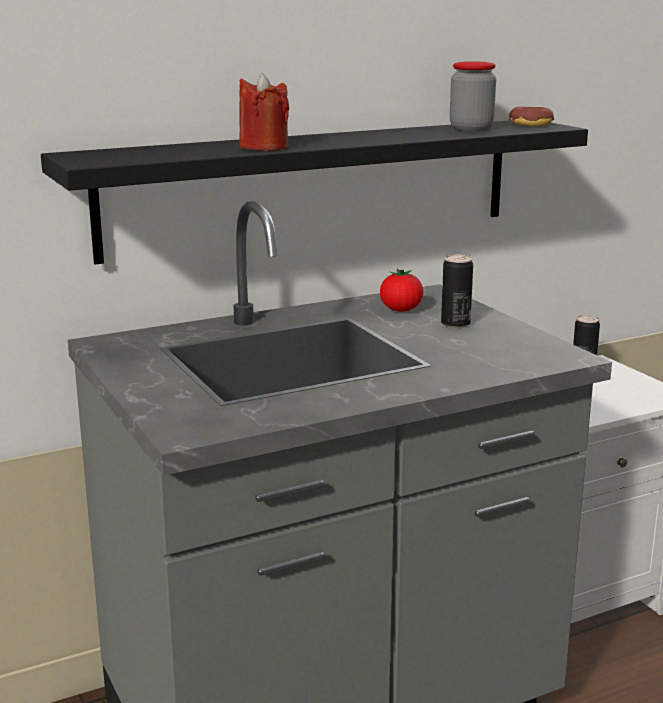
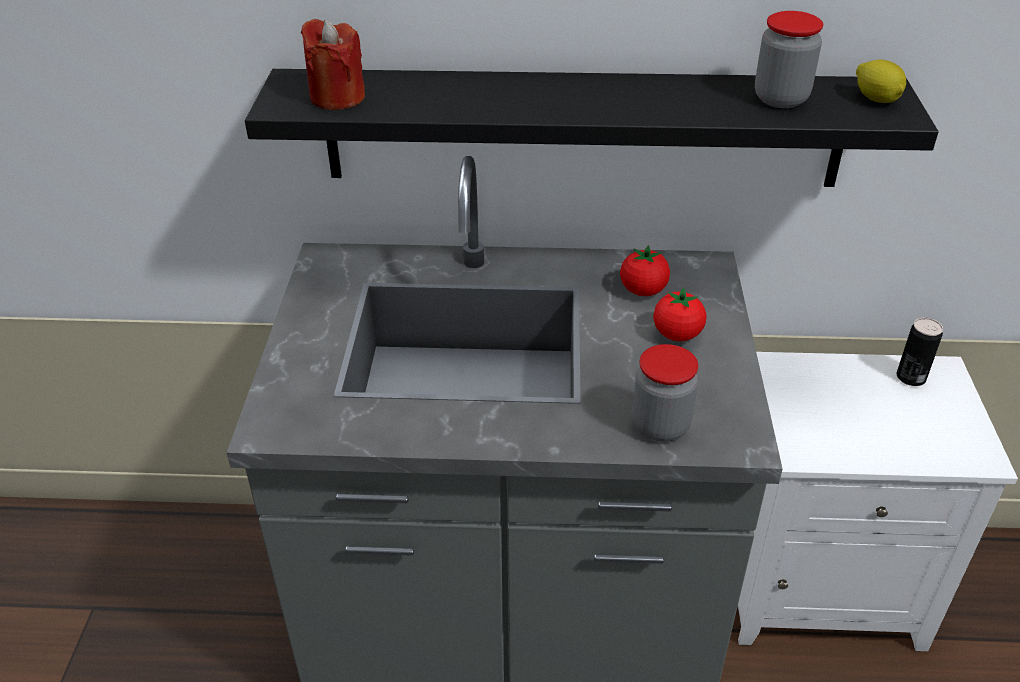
camera: 30 degrees right, 20 degrees up
(263, 147) = (484, 104): red candle -> red candle (337, 97)
(455, 323) = (677, 334): can -> tomato
(505, 362) = (660, 426): none -> jar
(530, 124) = (876, 99): donut -> lemon

